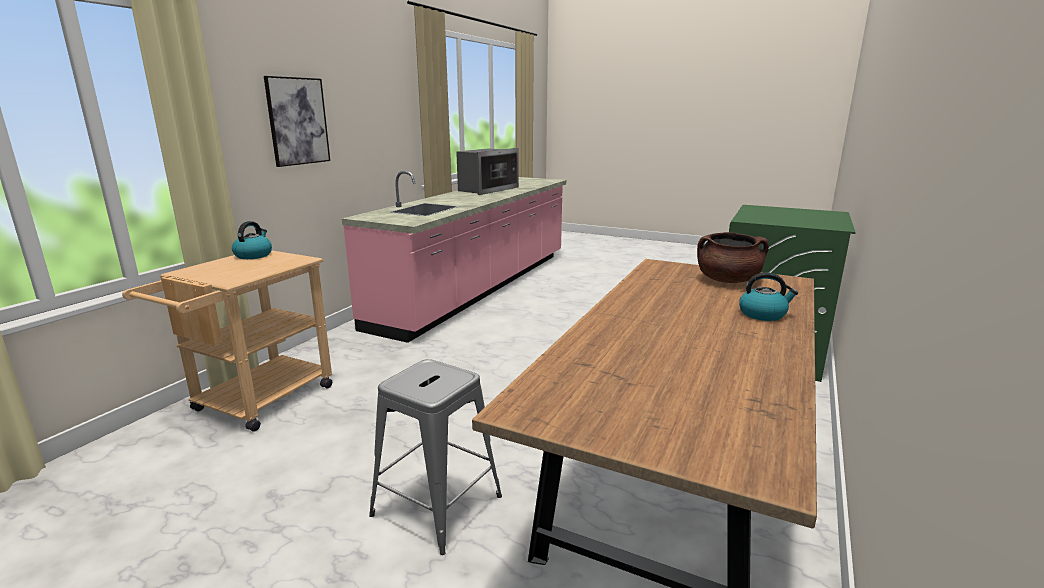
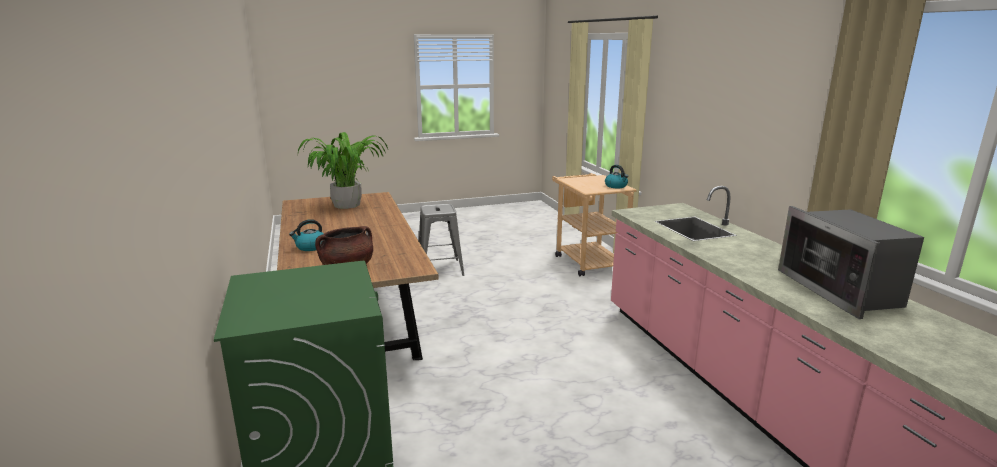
camera: 135 degrees right, 0 degrees up
(297, 121) = (701, 115): picture -> none
(636, 396) = (346, 205): none -> potted plant

